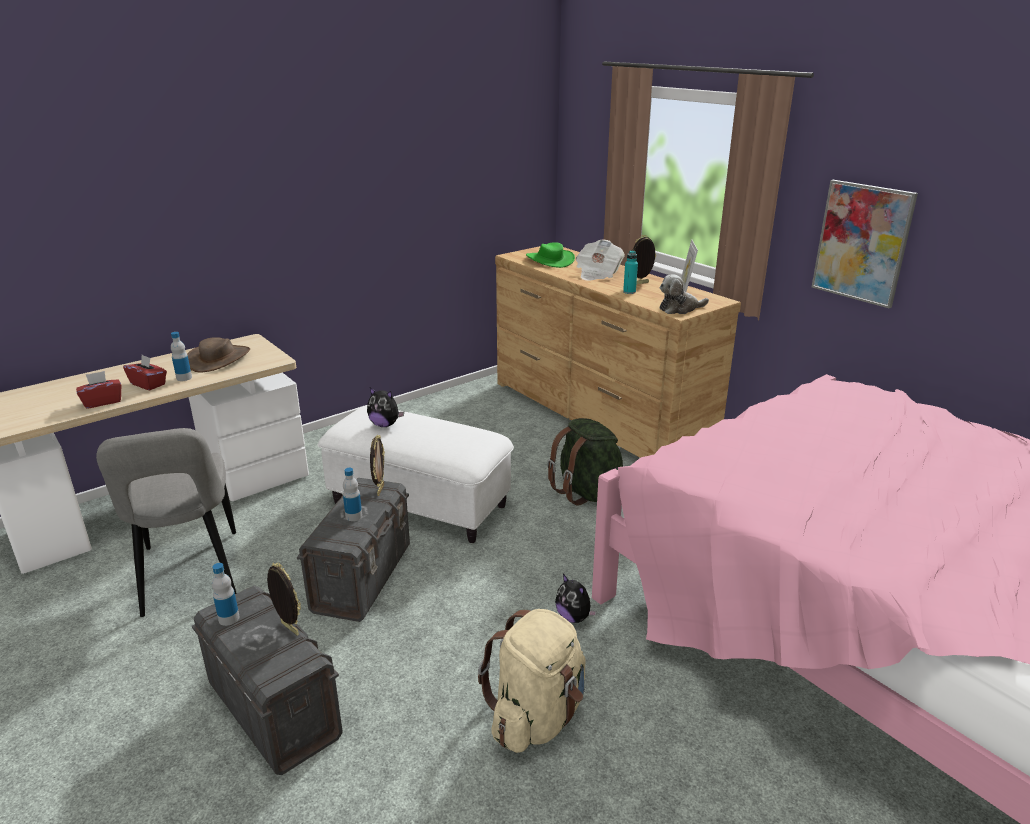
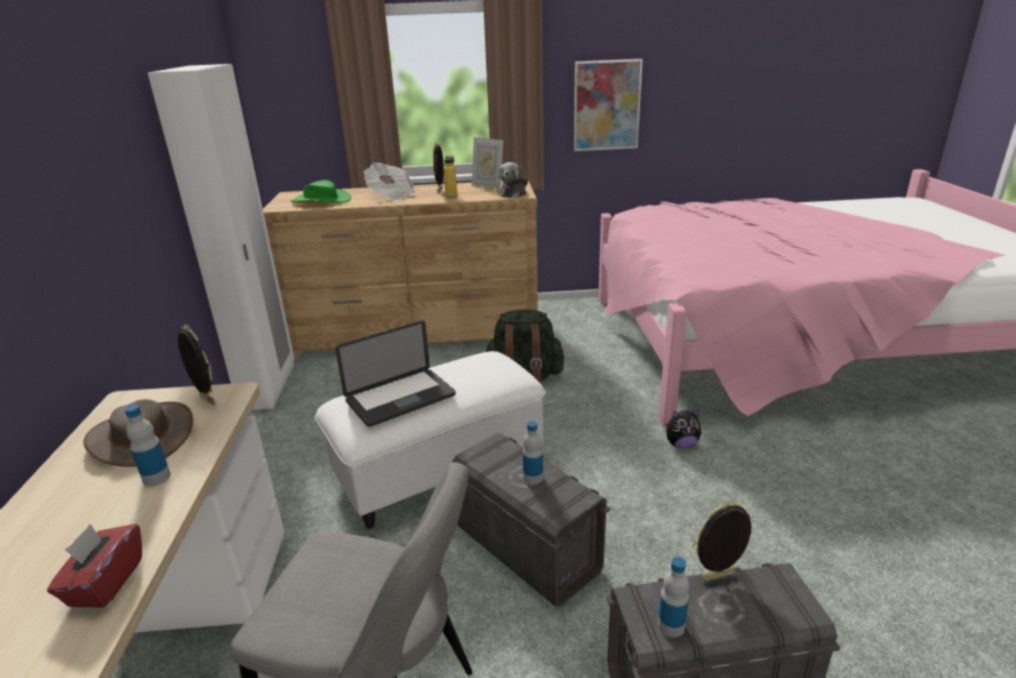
camera: 55 degrees left, 0 degrees up
(148, 384) = (119, 517): red tissue box -> none
(380, 490) = (497, 448): picture frame -> picture frame (206, 400)
(385, 425) = (400, 398): plush toy -> laptop
(451, 396) = (269, 387): none -> white wardrobe
(537, 717) = (790, 506): beige backpack -> none
(629, 292) = (451, 196): turquoise bottle -> yellow bottle

